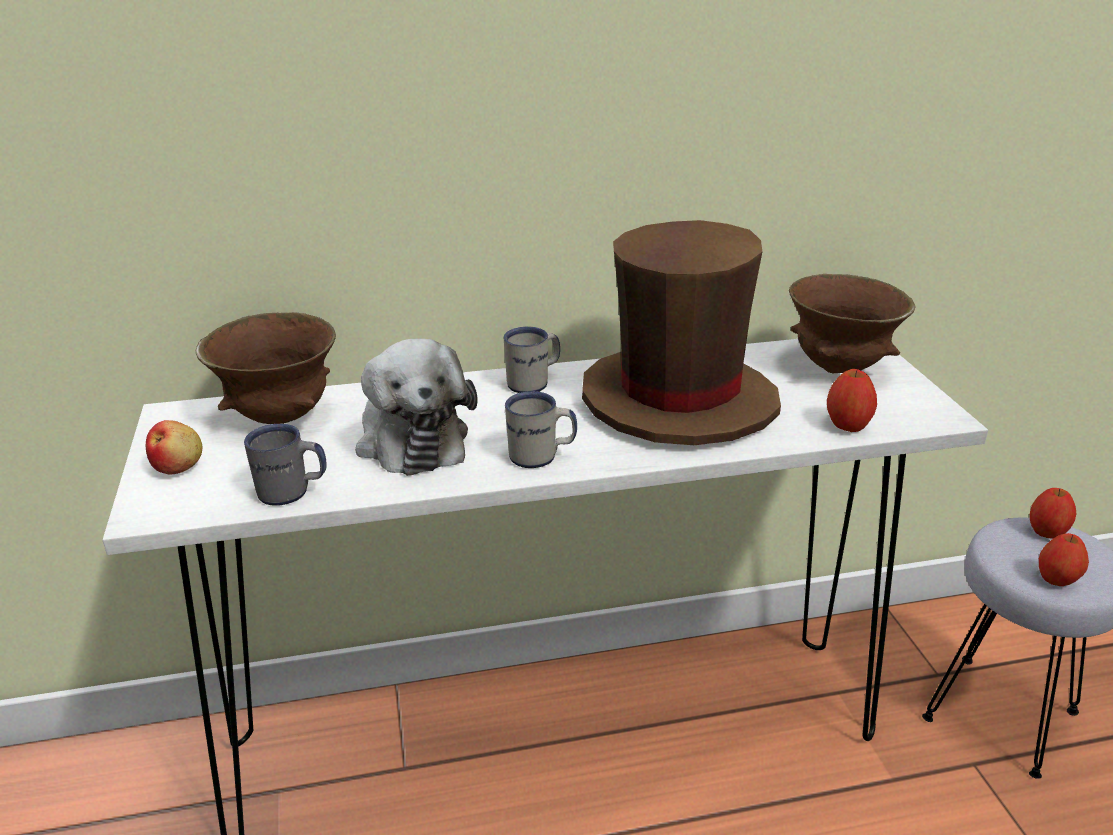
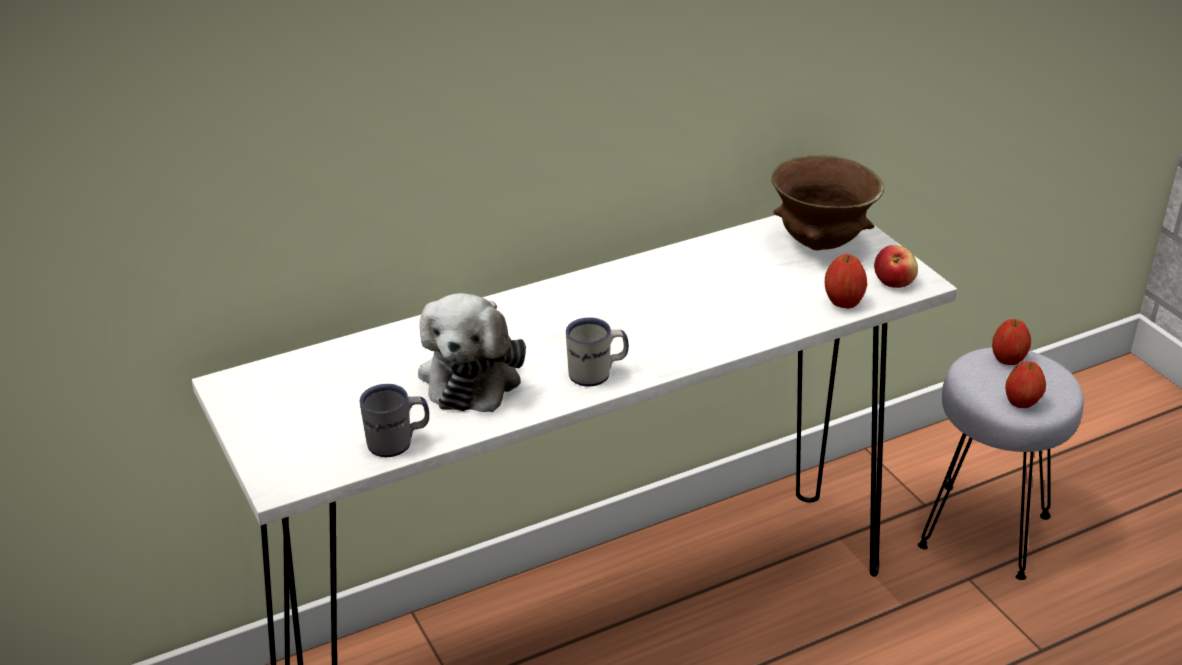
camera: 15 degrees left, 5 degrees up
(178, 466) = (276, 435): apple -> apple (894, 281)
(280, 417) = (337, 372): brown bowl -> none
(411, 438) = (472, 374): plush toy -> plush toy turned 45 degrees clockwise
(534, 382) = (554, 299): white mug -> none
(678, 401) = (692, 299): brown hat -> none

